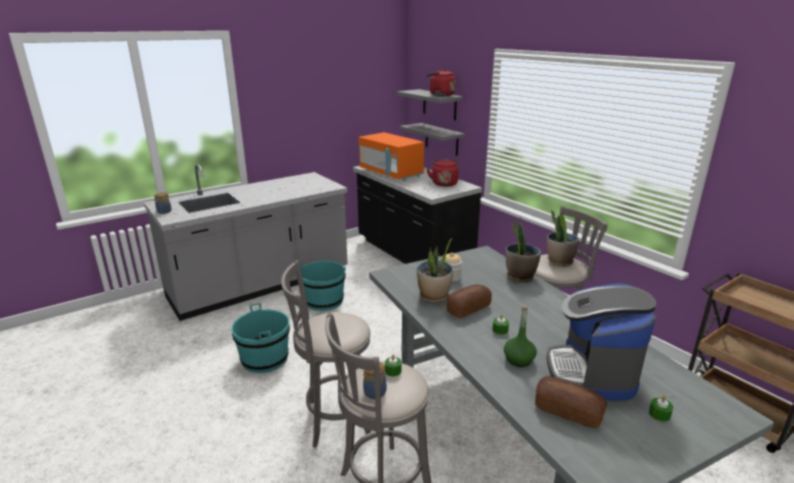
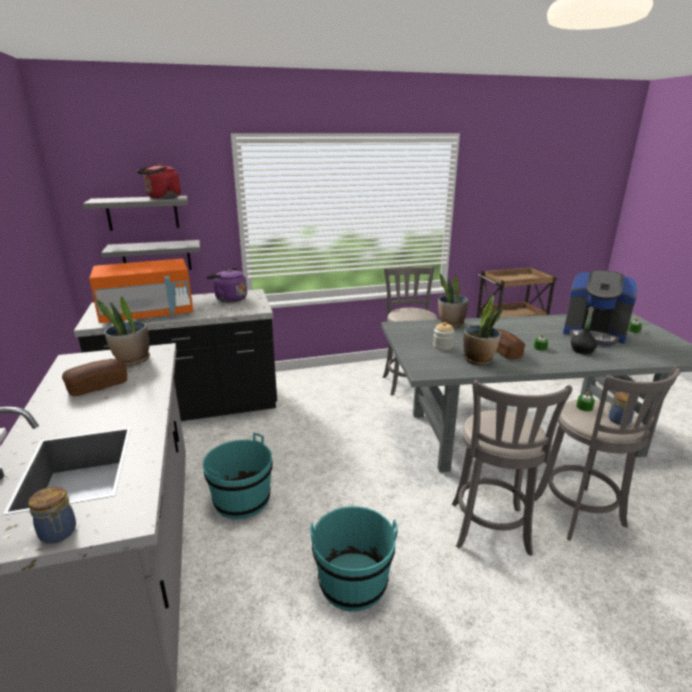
camera: 70 degrees left, 0 degrees up
(444, 183) = (229, 299): red kettle -> purple kettle
(518, 359) = (582, 350): green bottle -> black bottle
(559, 261) = (411, 312): potted plant -> potted plant (132, 360)
(567, 411) = (640, 350): bread -> bread (98, 386)

